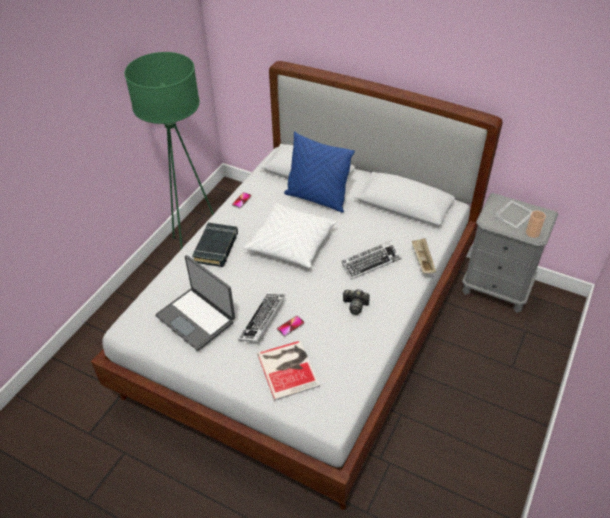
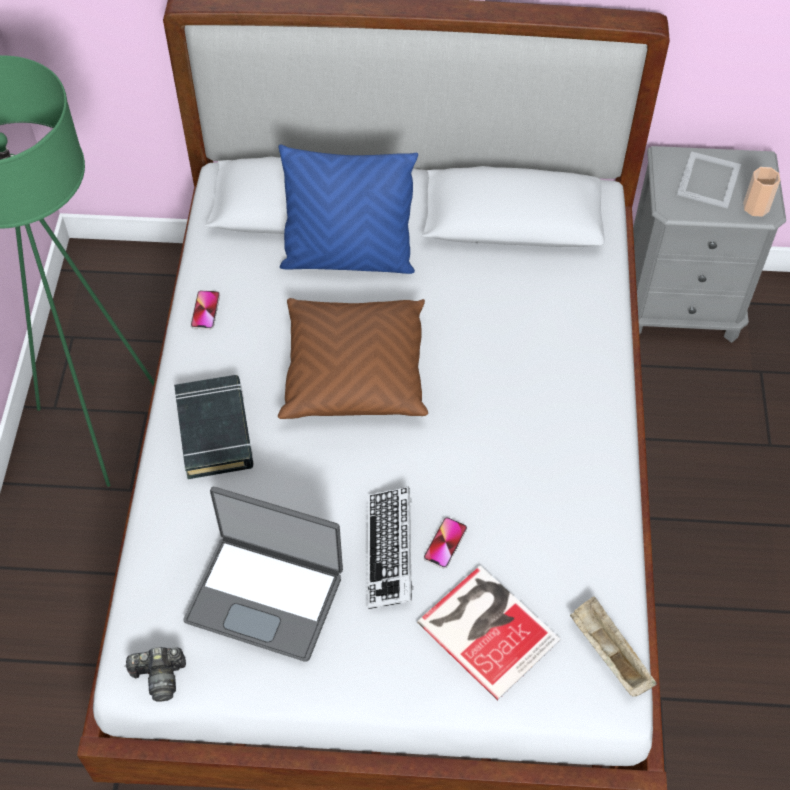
camera: 25 degrees left, 10 degrees up
(291, 244) = (354, 372): white pillow -> brown pillow
(355, 305) = (536, 458): camera -> camera (159, 676)
(370, 262) = (518, 361): keyboard -> none
(422, 261) = (603, 326): beige tray -> beige tray (608, 653)

